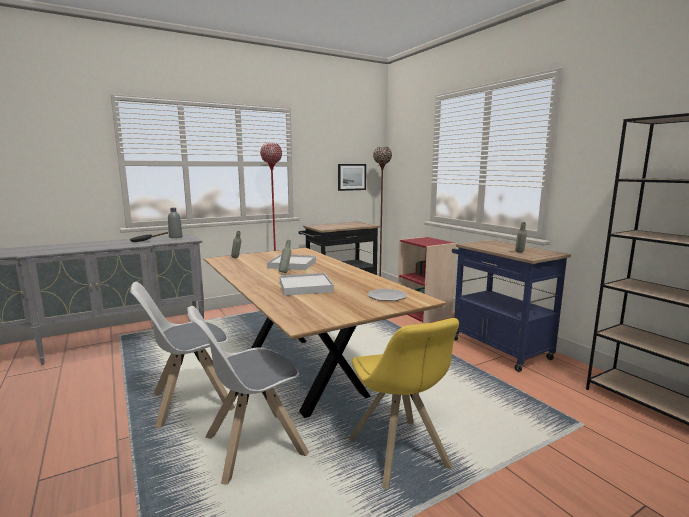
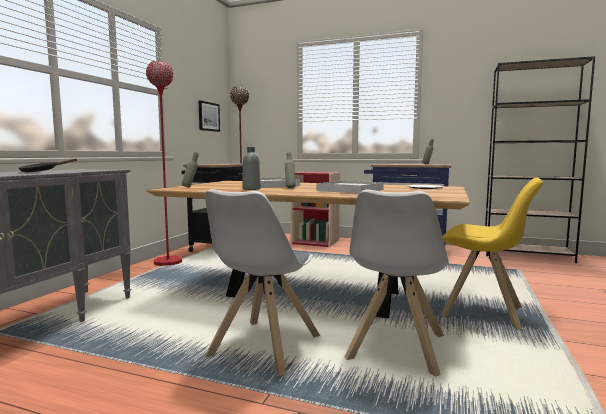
camera: 40 degrees left, 5 degrees down
(175, 237) = (72, 169): grey bottle -> grey bottle (251, 189)

